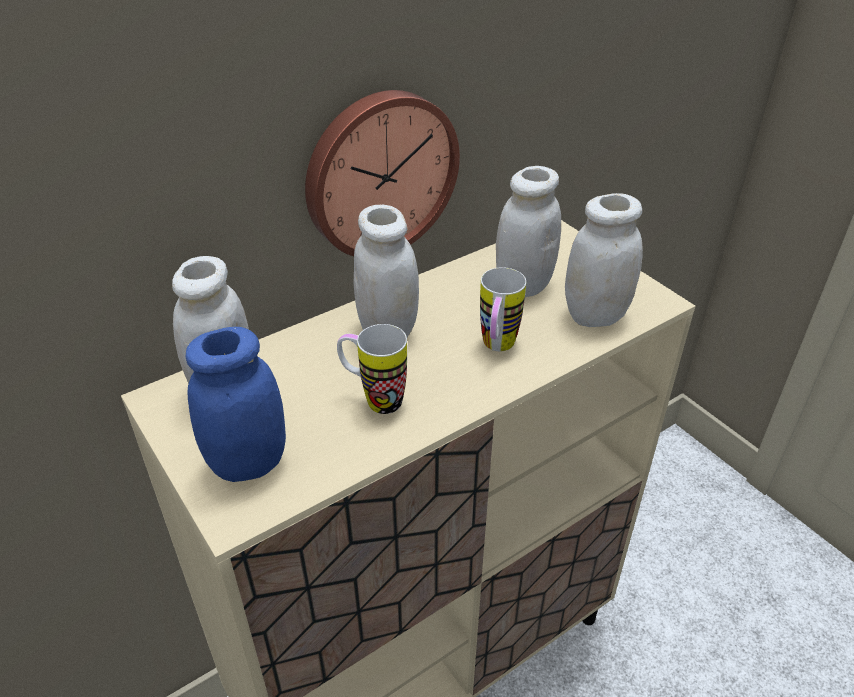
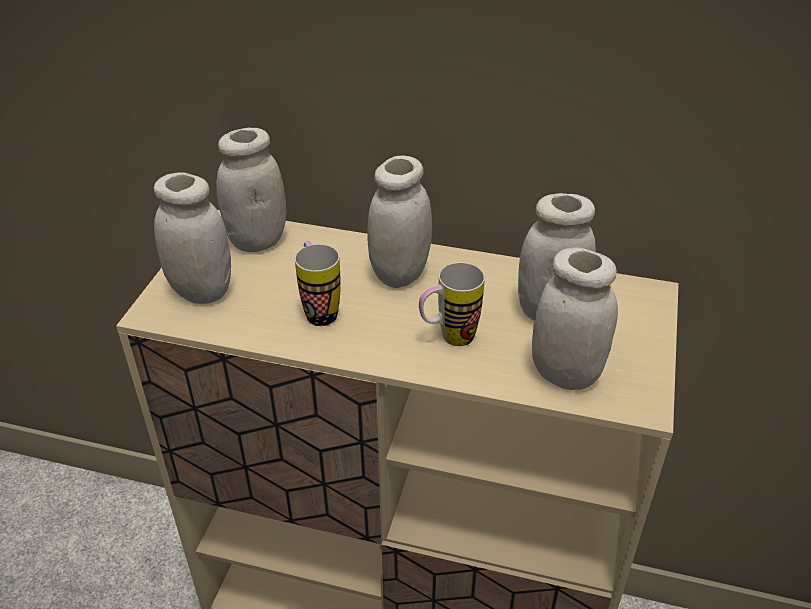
camera: 50 degrees right, 0 degrees up
(248, 463) = (202, 291): blue jar -> white jar
(379, 173) = (464, 139): wall clock -> none

